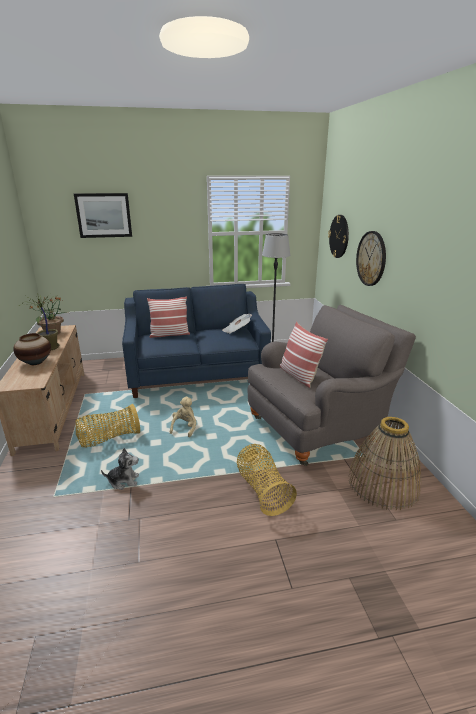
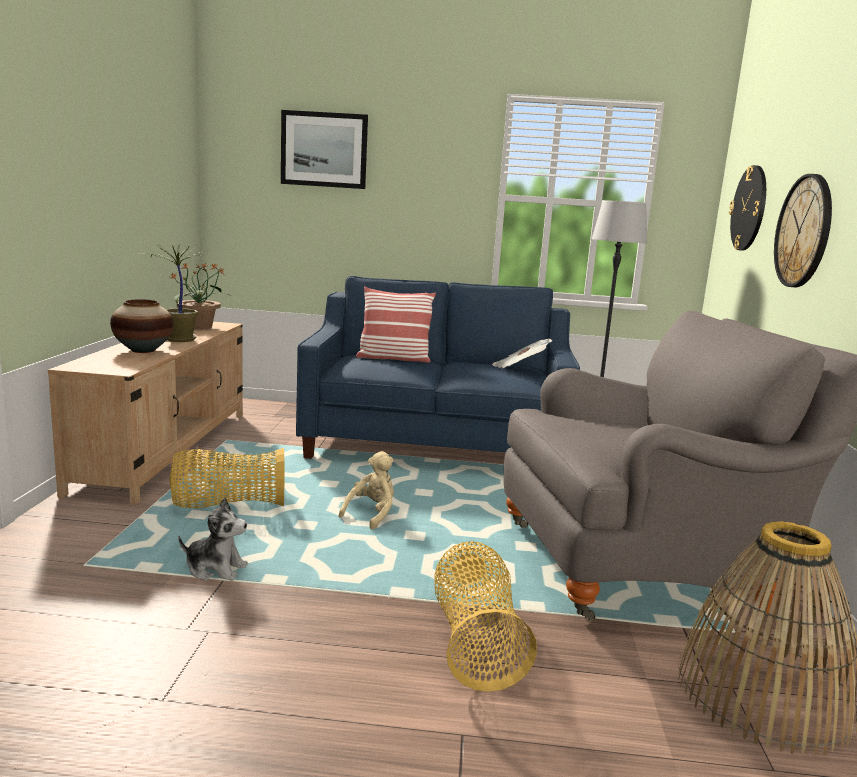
camera: 15 degrees right, 10 degrees down
(298, 376) = (605, 431): pillow -> none

